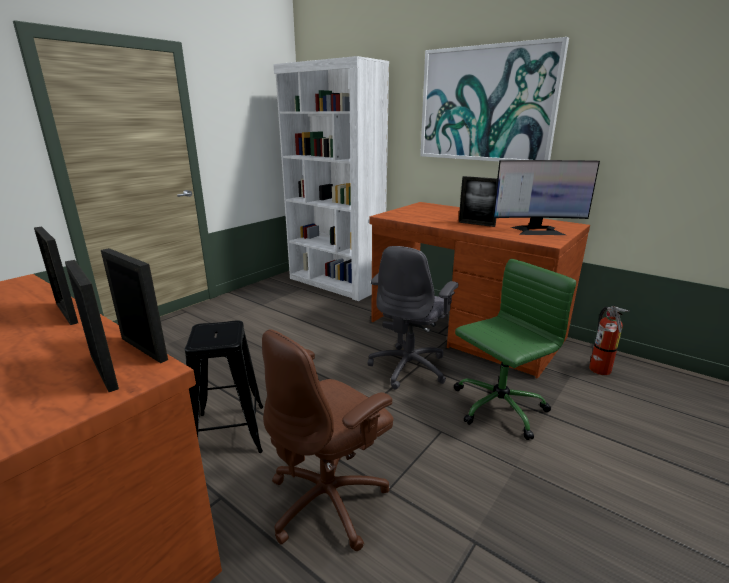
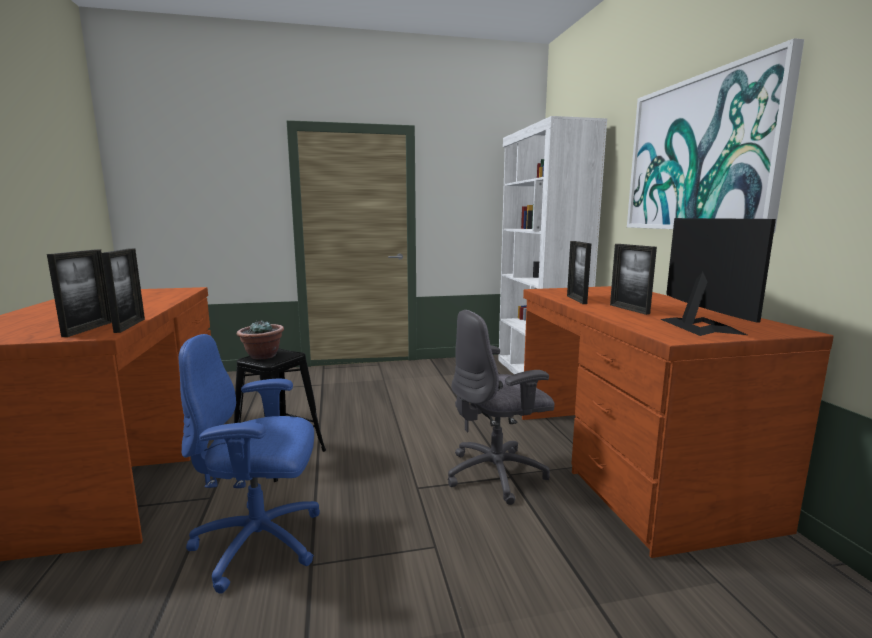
camera: 40 degrees right, 10 degrees down
(66, 313) = (159, 304): picture frame -> picture frame (576, 300)
(205, 336) = (262, 356): none -> potted plant
(330, 500) = (261, 543): brown office chair -> blue office chair
(497, 408) = (537, 560): green office chair -> none
(537, 231) = (700, 326): monitor -> monitor turned 135 degrees counterclockwise
(599, 371) = (792, 603): fire extinguisher -> none

